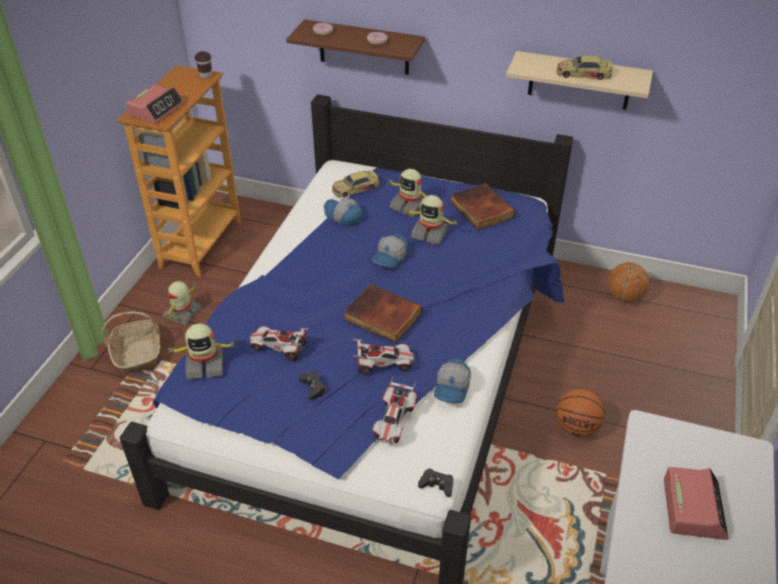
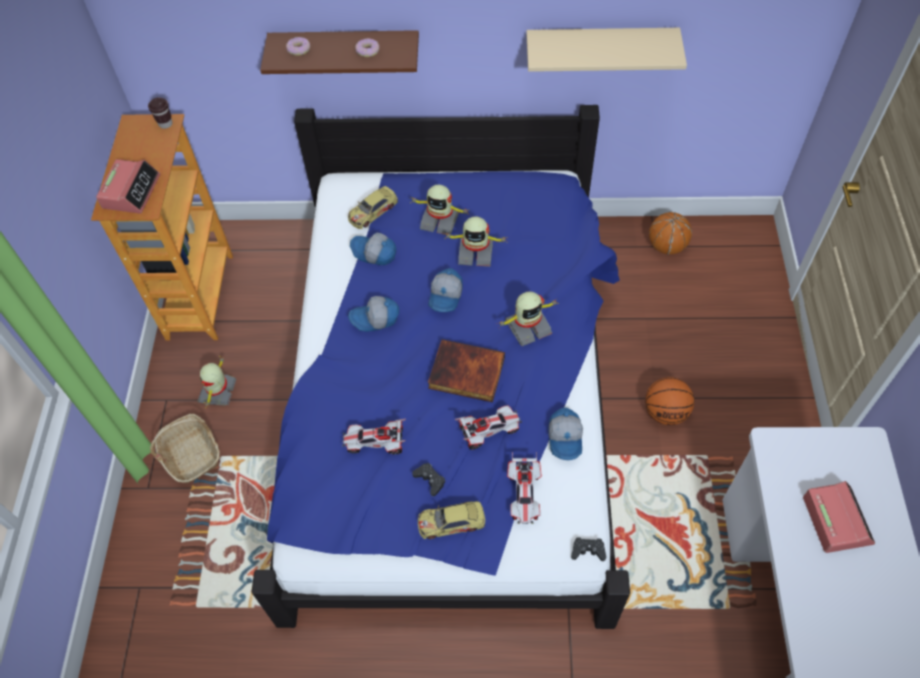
camera: 15 degrees left, 15 degrees up
(205, 364) = (307, 485): toy robot -> toy robot (527, 326)
(321, 260) = (375, 319): none -> cap
(480, 209) = (516, 206): book -> none
(583, 73) = (610, 50): toy car -> toy car (451, 522)

